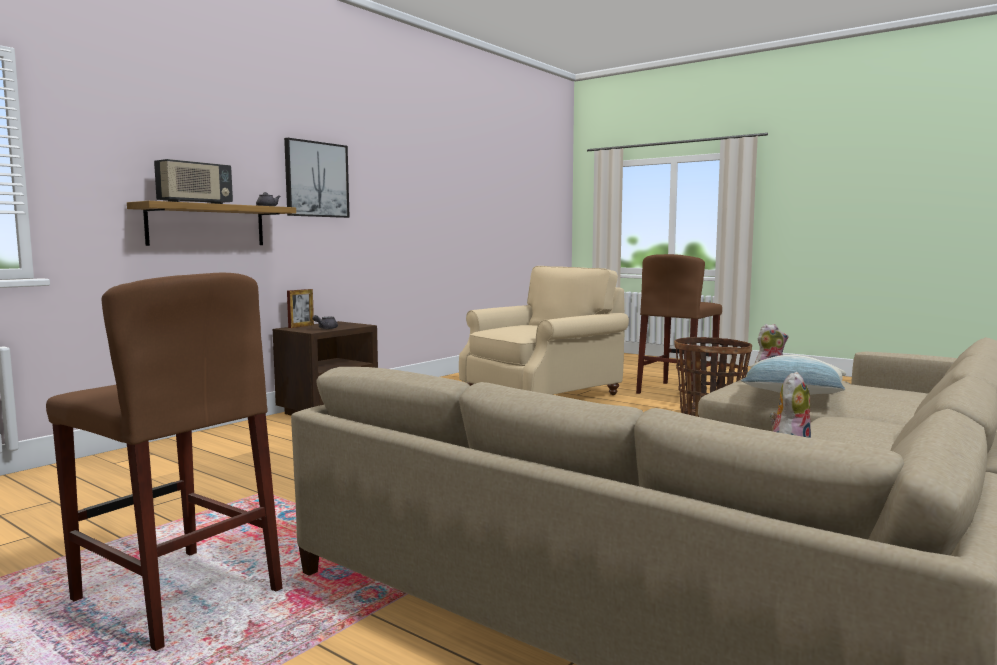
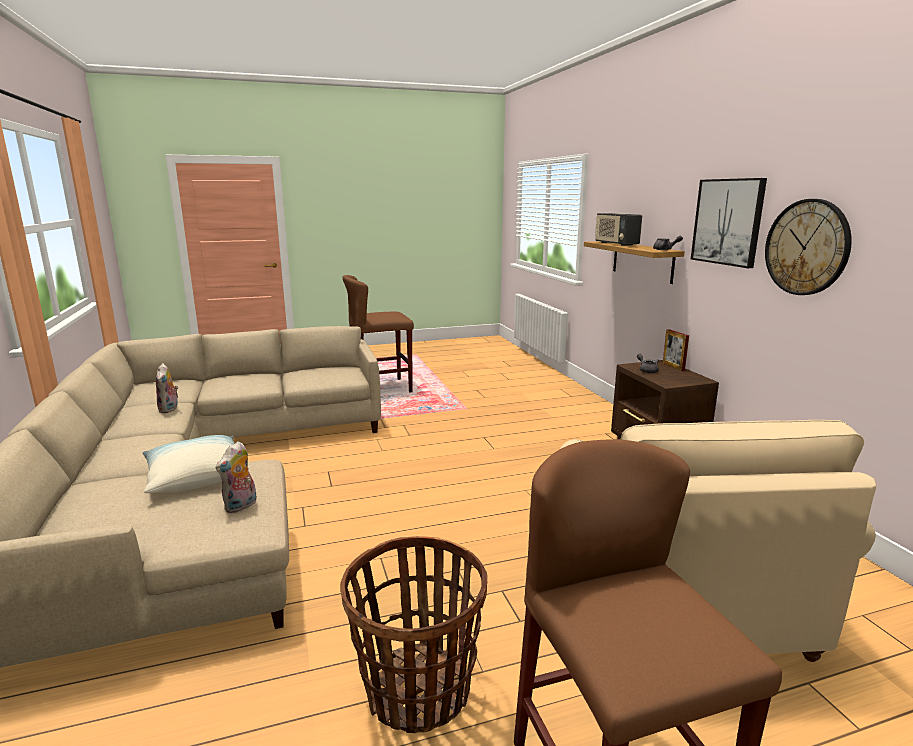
camera: 125 degrees right, 10 degrees up
(380, 199) = (807, 247): none -> wall clock

